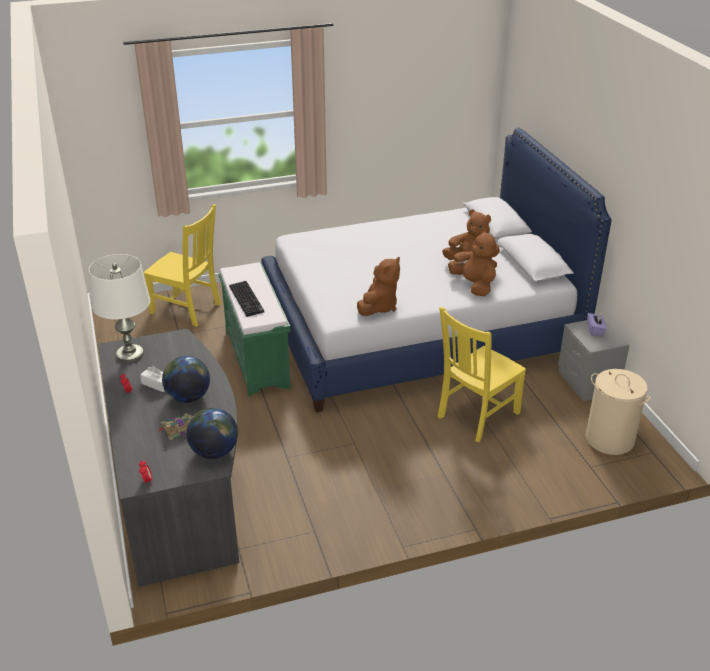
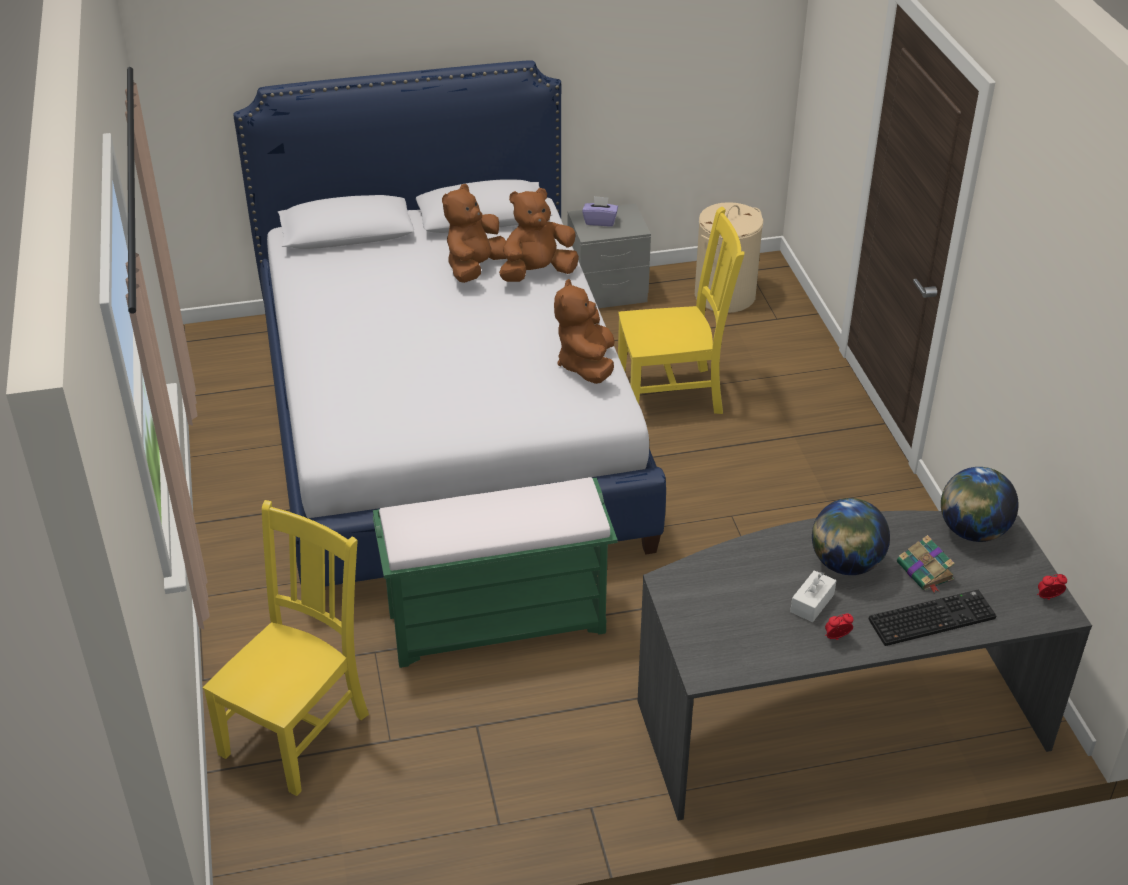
camera: 85 degrees left, 5 degrees up
(130, 355) = (726, 644): white table lamp -> none
(247, 299) = (515, 521): keyboard -> keyboard (932, 617)
(379, 307) = (586, 365): brown plush toy -> brown plush toy turned 120 degrees counterclockwise
(476, 416) = (673, 394): yellow chair -> yellow chair turned 60 degrees counterclockwise

